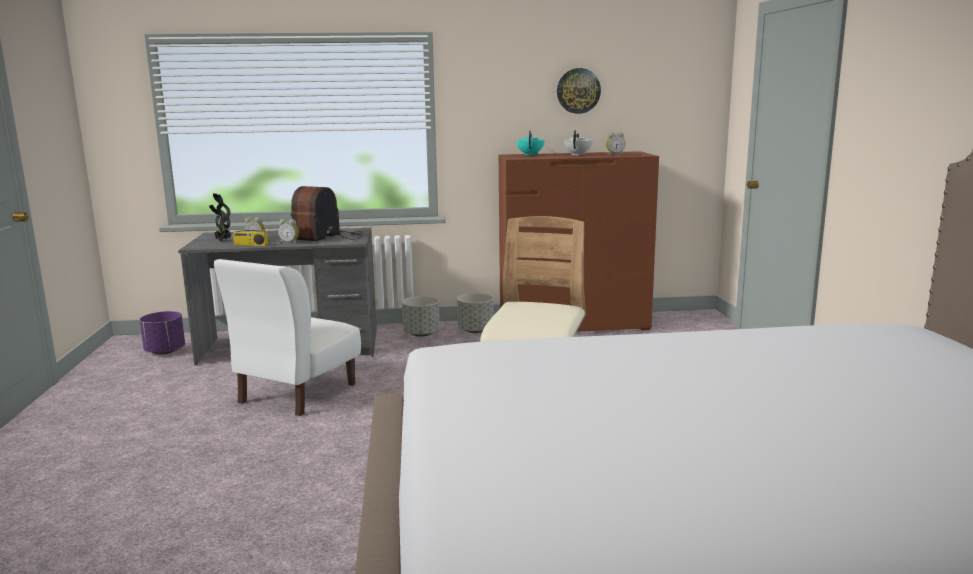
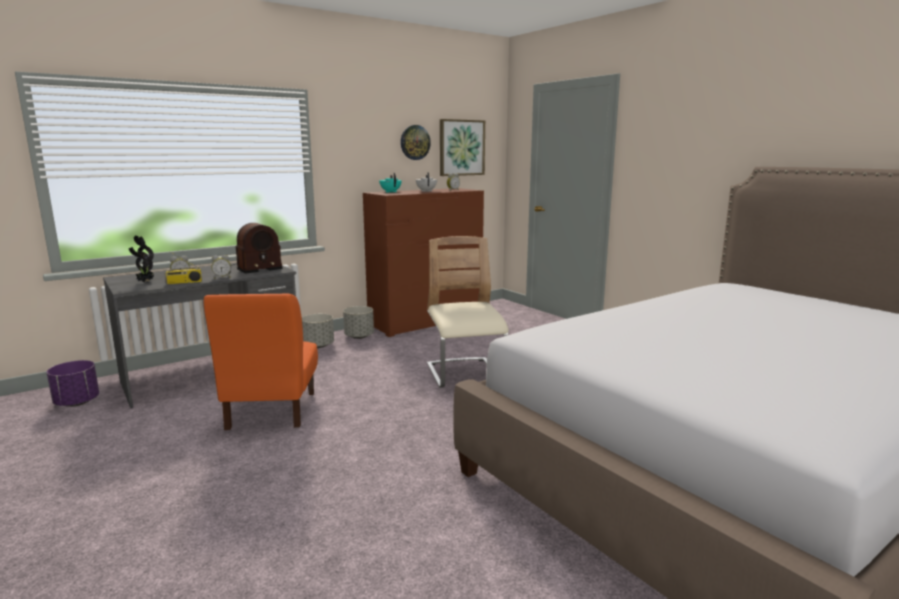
camera: 30 degrees left, 0 degrees up
(296, 393) = (271, 410): white chair -> orange chair
(330, 237) = (250, 269): radio -> radio turned 120 degrees counterclockwise
(652, 96) = (461, 147): none -> picture

